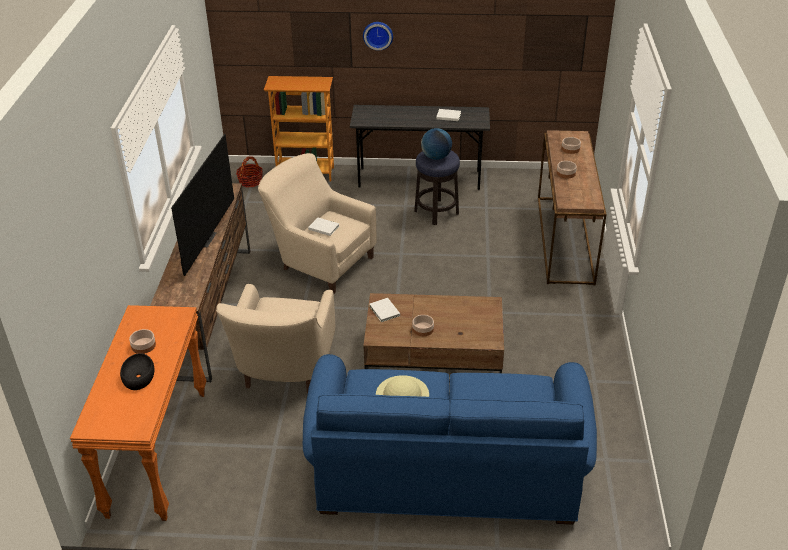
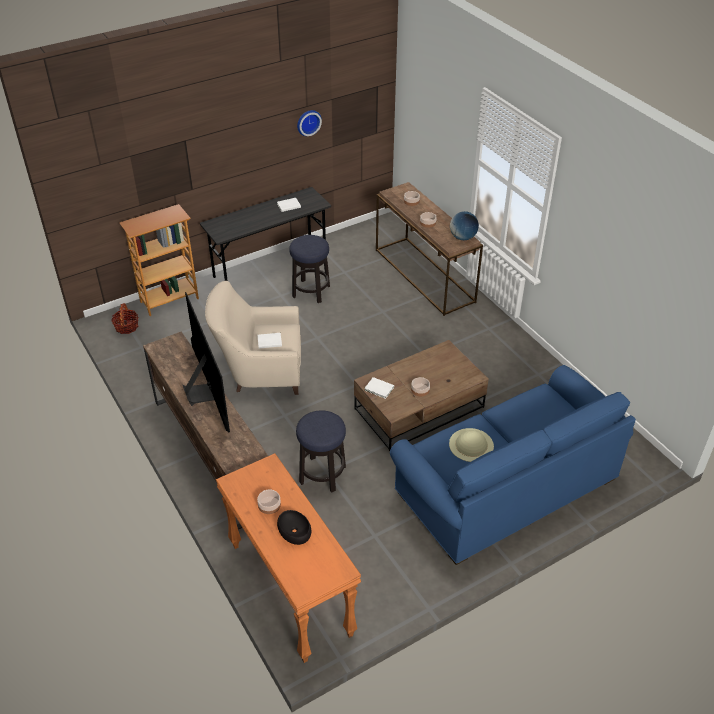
camera: 35 degrees left, 5 degrees up
(284, 371) = (322, 474): beige armchair -> stool
(378, 35) = (213, 153): wall clock -> wall clock (308, 122)
(436, 157) = (308, 245): globe -> globe (463, 237)

